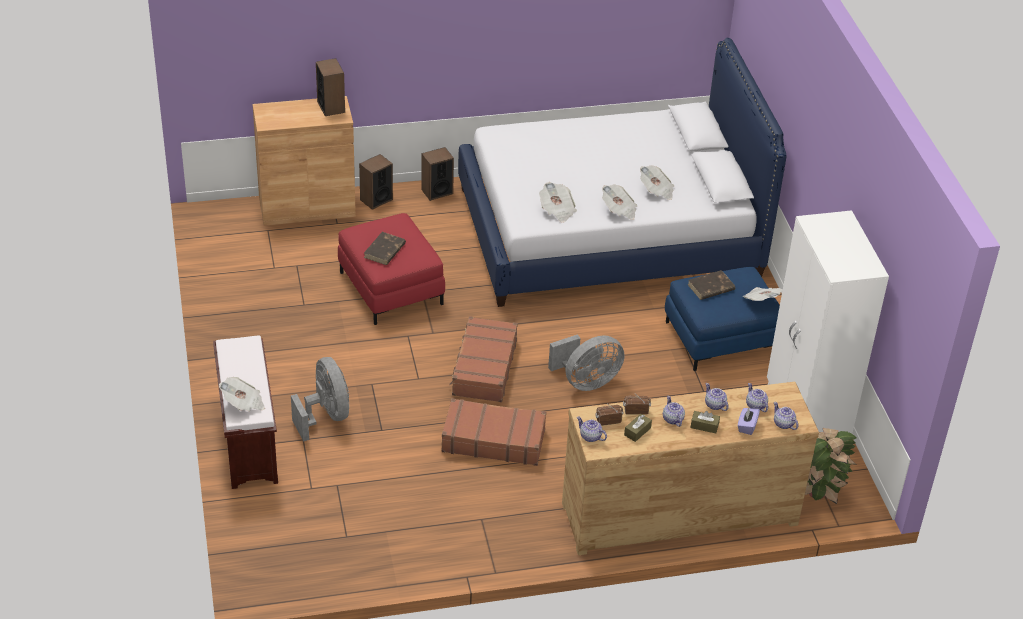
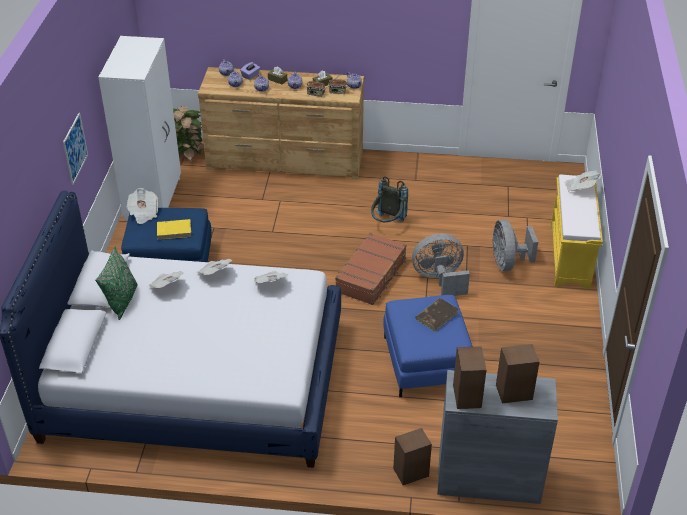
camera: 160 degrees left, 0 degrees up
(248, 441) = (570, 256): brown bench -> yellow bench
(307, 207) = (488, 478): brown cabinet -> grey cabinet
(391, 288) = (425, 362): red ottoman -> blue ottoman
(437, 191) = (342, 469): speaker -> speaker (514, 392)
(493, 440) = (387, 224): brown suitcase -> grey backpack
(586, 382) = (297, 250): grey fan -> grey fan (439, 280)
(687, 171) = (122, 301): none -> green pillow
(710, 287) = (174, 230): brown book -> yellow book
(819, 184) = (75, 148): none -> picture

